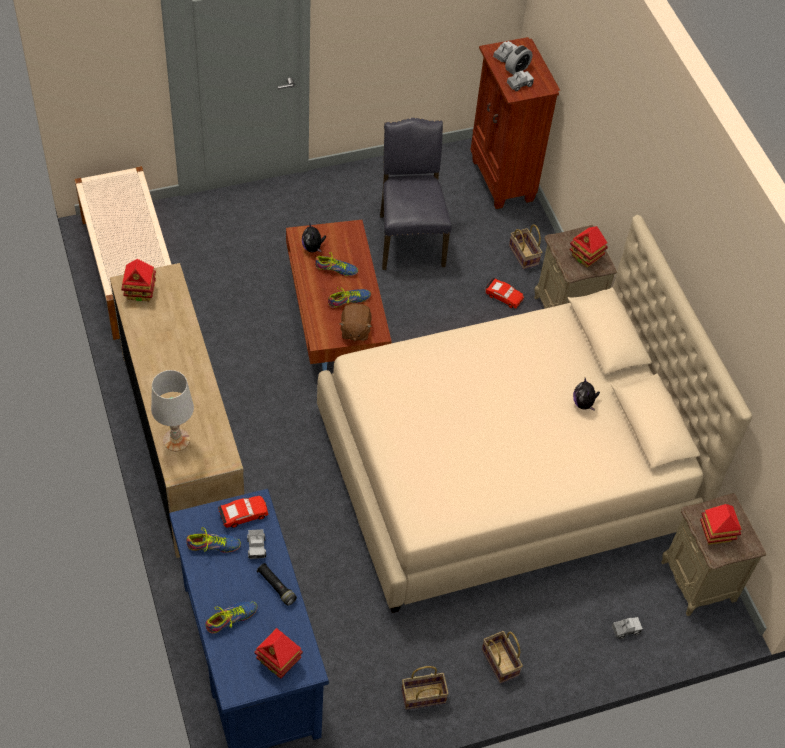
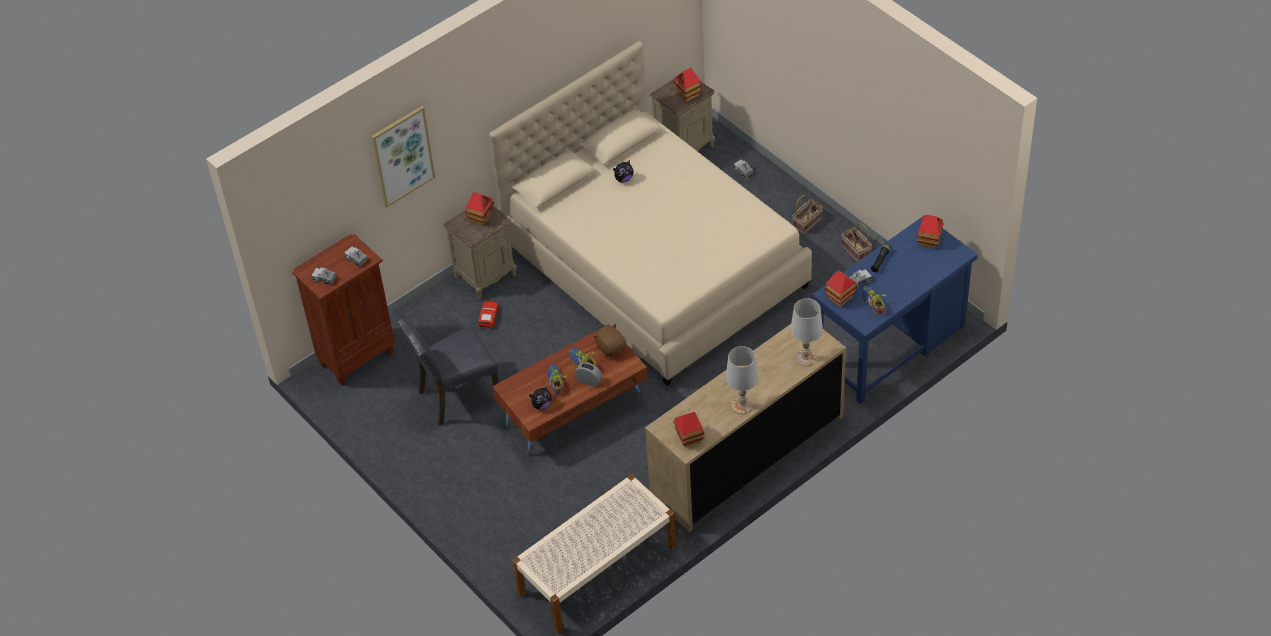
camera: 105 degrees left, 5 degrees down
(149, 354) = (742, 405): none -> white table lamp
(231, 618) = (917, 273): shoe -> none
(243, 514) = (840, 297): red toy car -> toy house
(355, 330) = (611, 348): brown plush toy -> brown plush toy turned 105 degrees counterclockwise
(517, 69) = (337, 266): alarm clock -> alarm clock (588, 381)
(524, 256) = (437, 317): basket -> none
(607, 101) = (402, 156): none -> picture

